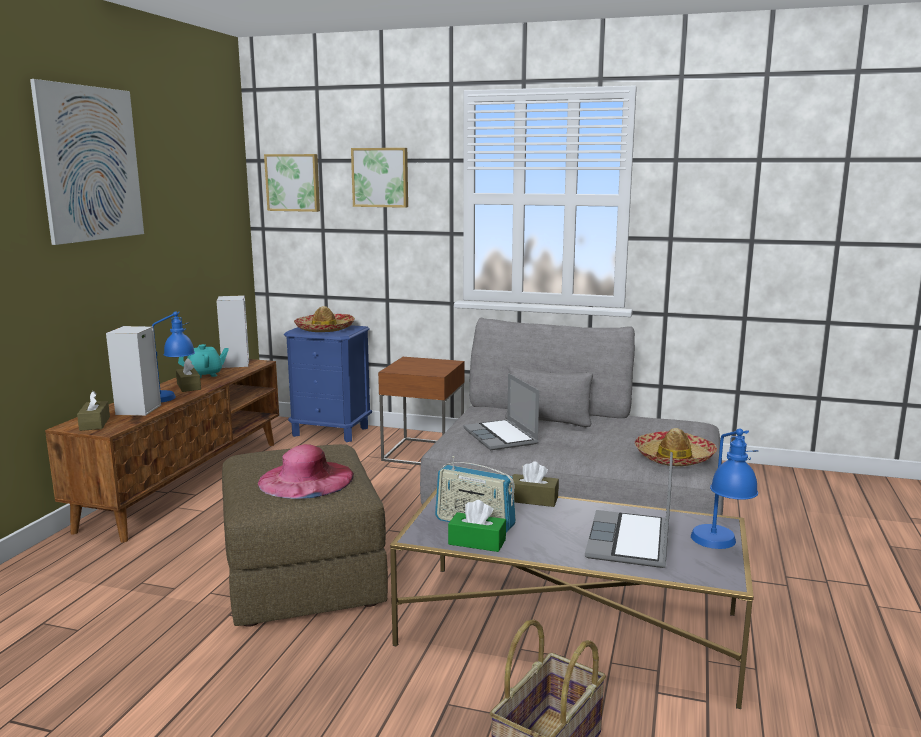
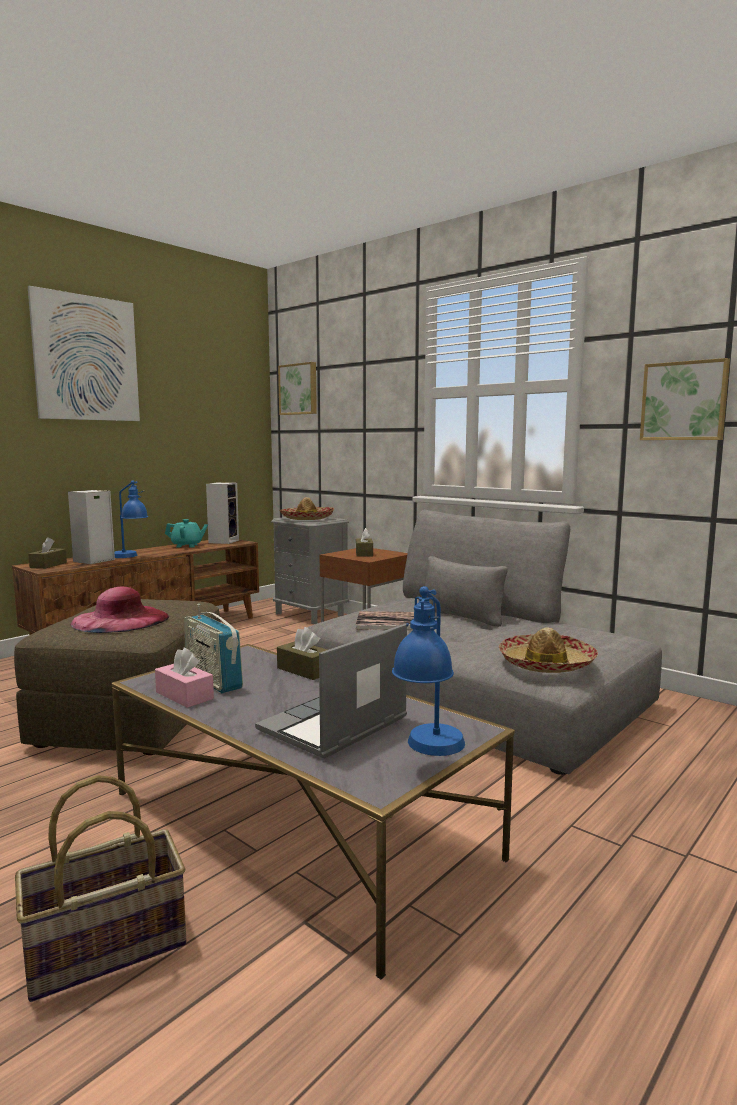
camera: 25 degrees right, 5 degrees down
(189, 386) = (159, 551): brown tissue box -> brown tissue box (364, 554)
(331, 431) = (310, 614): blue nightstand -> grey nightstand
(381, 177) = (360, 379): picture -> picture (684, 401)
(477, 542) = (184, 695): green tissue box -> pink tissue box
(501, 437) = (388, 622): laptop -> book

